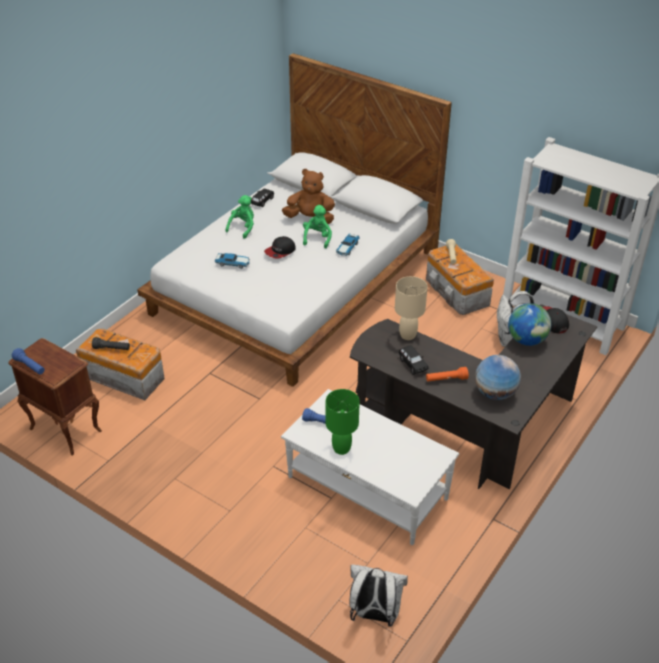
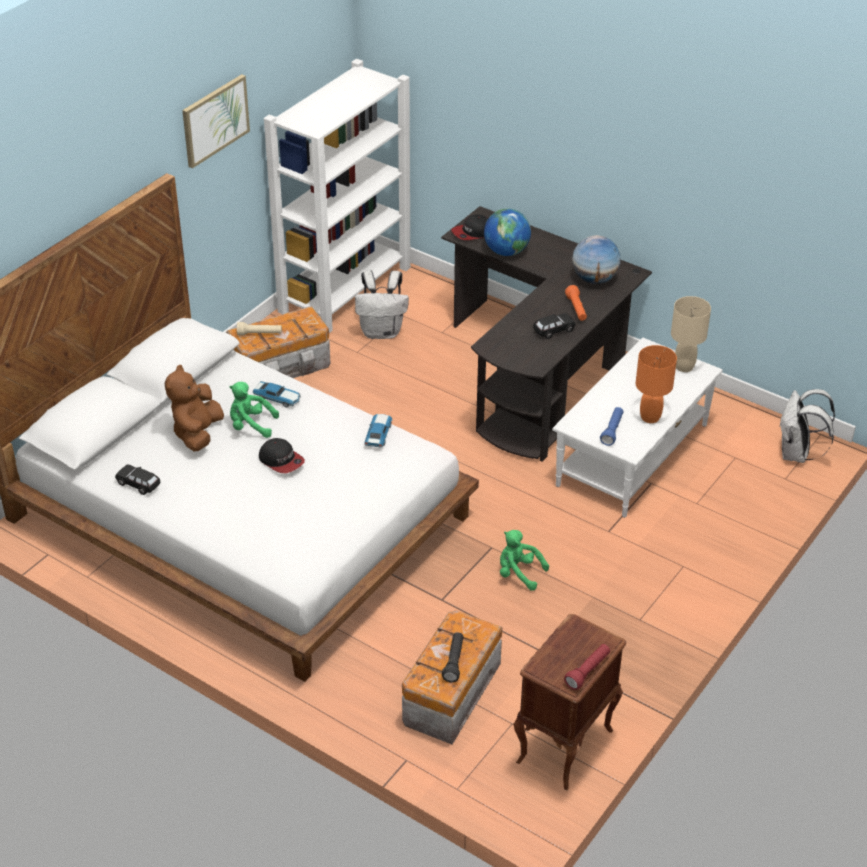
camera: 90 degrees left, 0 degrees up
(30, 366) = (587, 671): blue flashlight -> red flashlight
(233, 263) = (309, 506): toy car -> toy car (378, 434)
(243, 228) = (212, 502): green plush toy -> green plush toy (518, 573)
(342, 448) = (650, 417): green table lamp -> orange table lamp
(407, 335) = (502, 332): beige table lamp -> beige table lamp (684, 367)
(506, 102) = (215, 120): none -> picture

